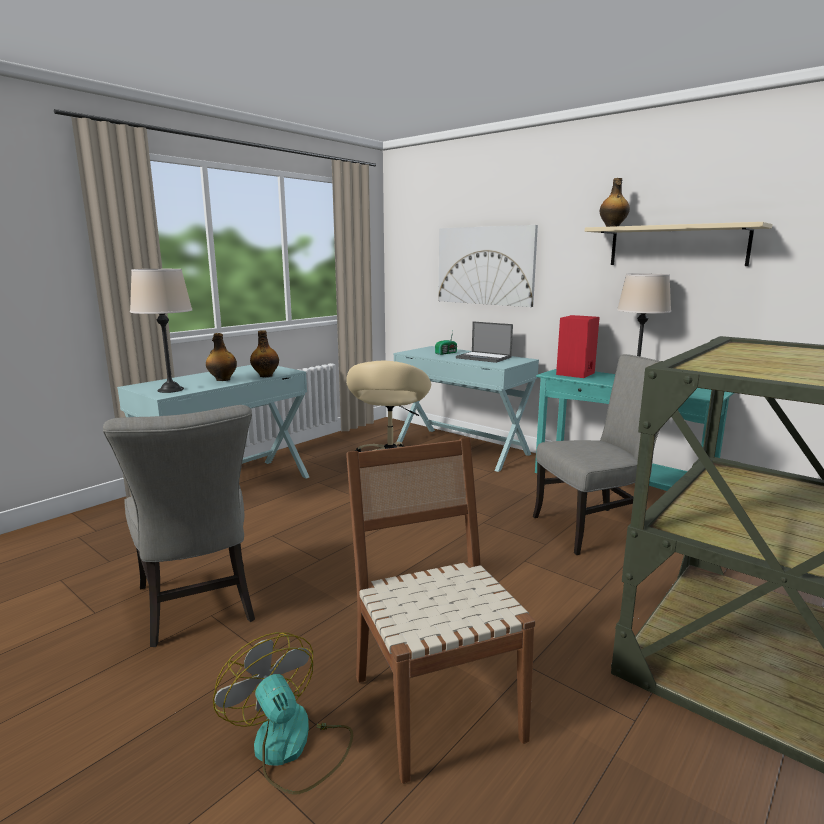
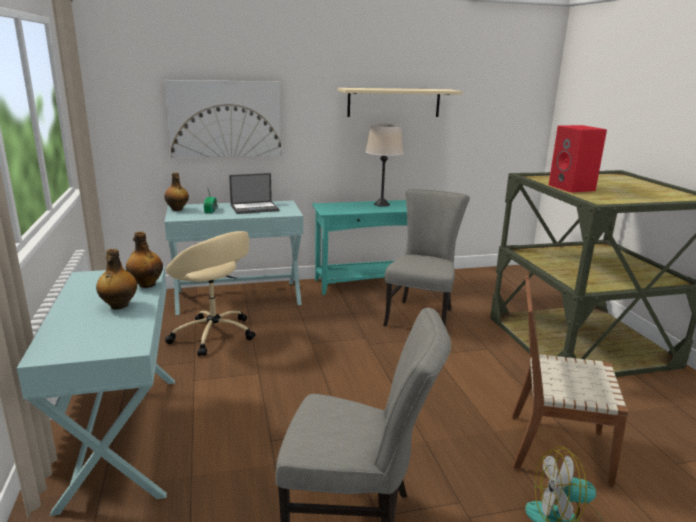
camera: 55 degrees left, 5 degrees up
(170, 390) = (112, 339): beige table lamp -> none
(576, 374) = (339, 207): red speaker -> red speaker (573, 188)
(612, 227) = (356, 88): bottle -> bottle (177, 209)

